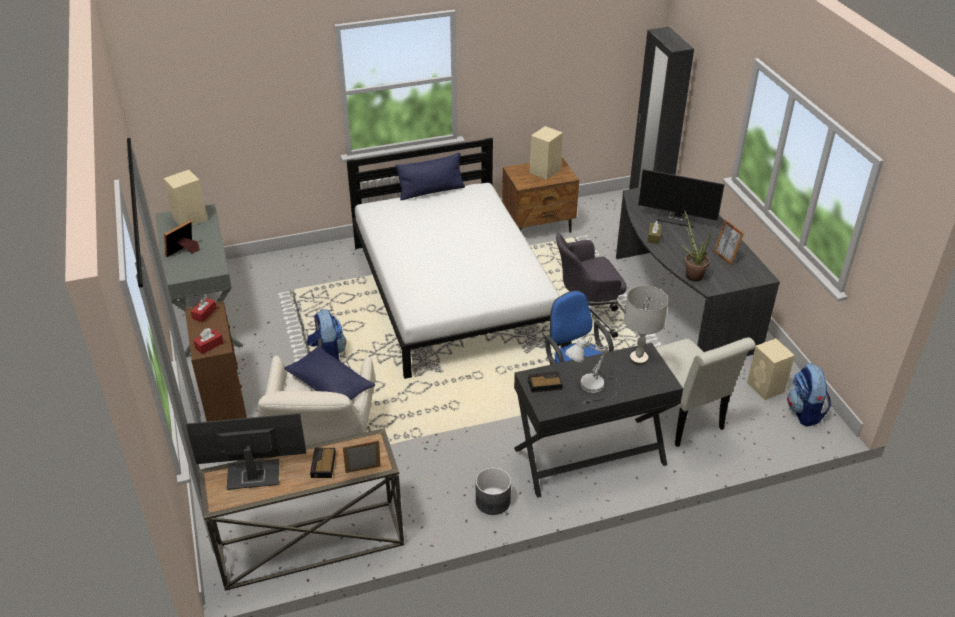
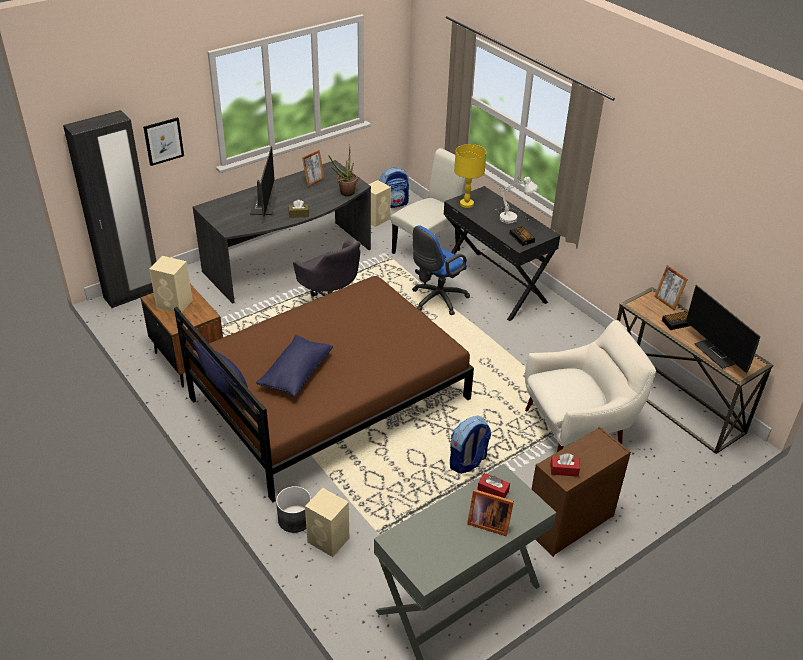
camera: 110 degrees left, 0 degrees up
(189, 219) = (420, 549): beige speaker -> beige speaker (329, 540)
(209, 345) = (603, 447): red tissue box -> red tissue box (493, 491)
(330, 386) = (565, 381): blue pillow -> blue pillow (296, 373)
(452, 293) = (330, 398): white bed -> brown bed
(493, 501) = (566, 321): grey planter -> grey planter (294, 519)
(638, 359) = (466, 204): grey table lamp -> yellow table lamp
(710, 108) = (163, 141): none -> picture

